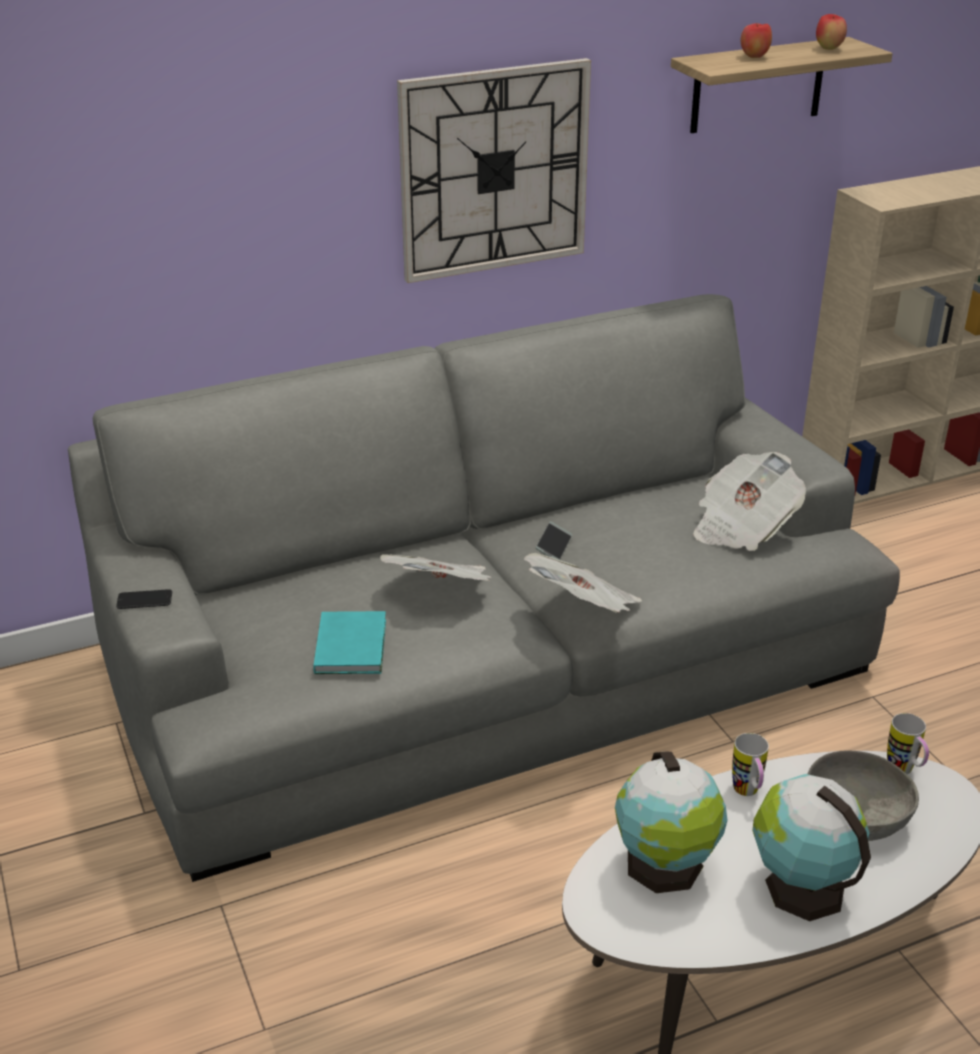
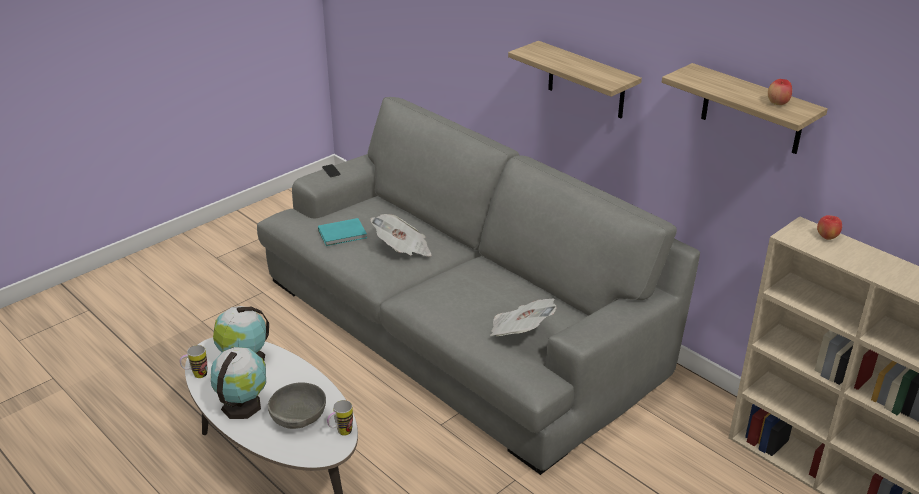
camera: 70 degrees right, 0 degrees up
(494, 170) = (586, 80): wall clock -> shelf
(554, 546) = (462, 273): phone -> none
(583, 609) = (406, 291): newspaper -> none
(748, 793) = (304, 379): mug -> mug (196, 375)
(754, 57) = (723, 84): apple -> apple (827, 237)

